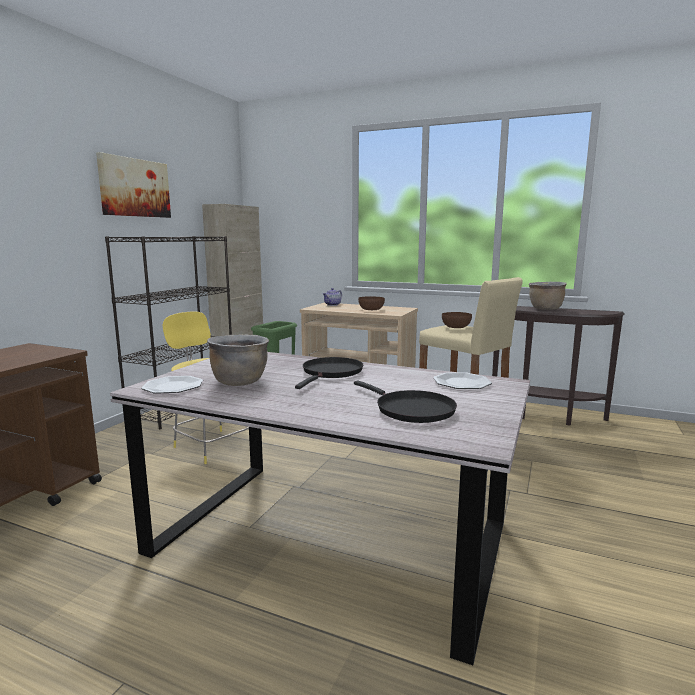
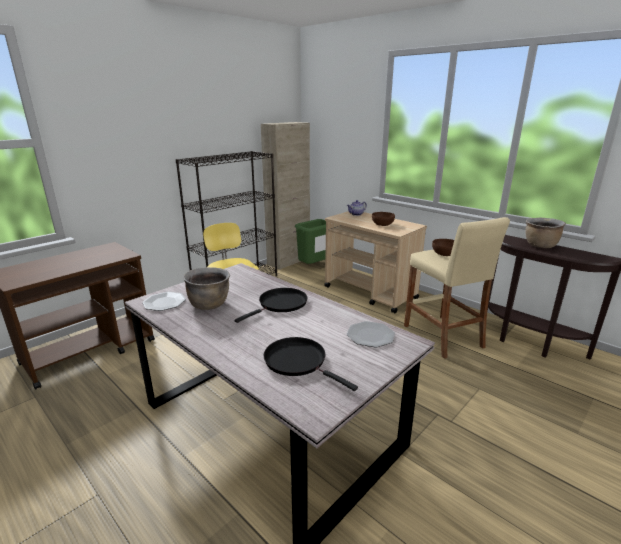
camera: 20 degrees right, 10 degrees up
(134, 188) = (200, 117): picture -> none
(411, 409) = (298, 361): black frying pan -> black frying pan turned 150 degrees clockwise

